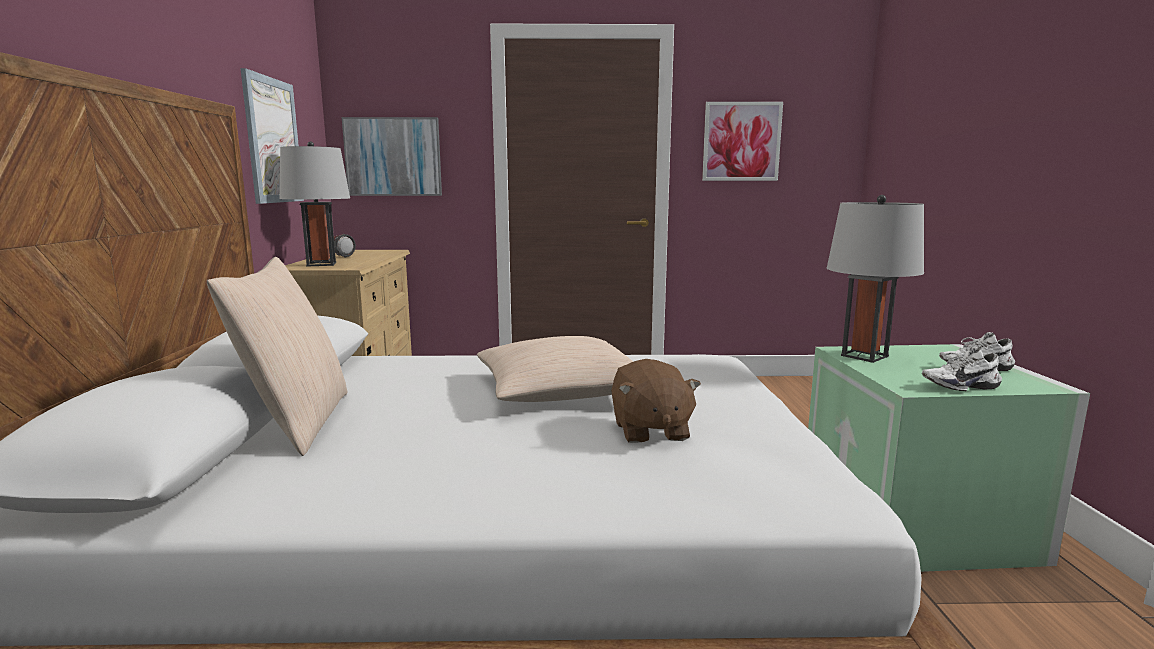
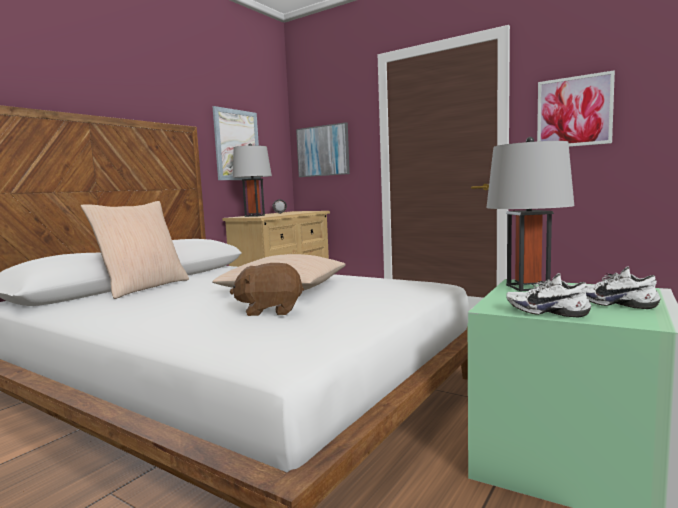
camera: 35 degrees right, 5 degrees down
(650, 431) = (270, 311): brown plush toy -> brown plush toy turned 60 degrees clockwise

